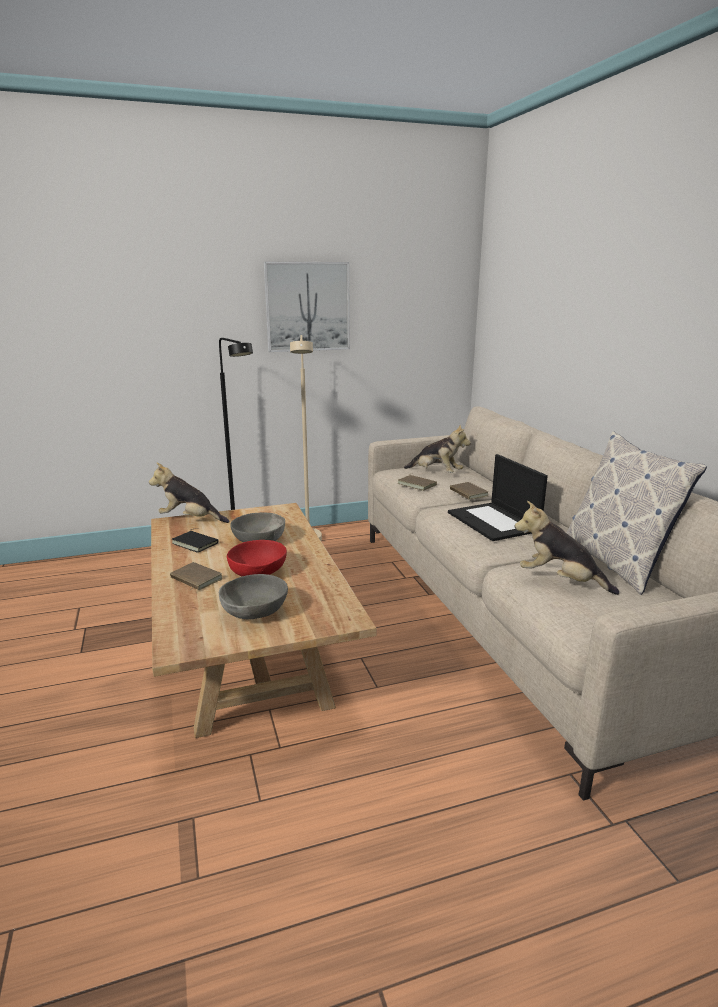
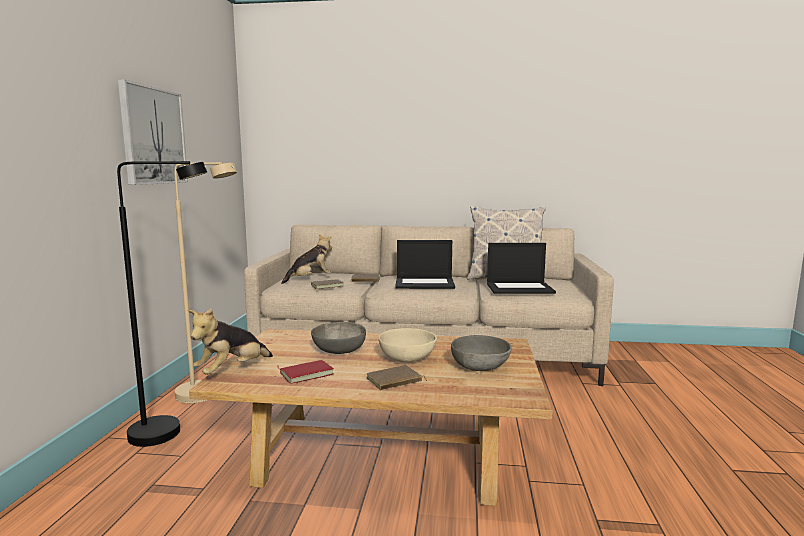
camera: 65 degrees left, 10 degrees down
(196, 543) = (306, 373): black book -> red book
(258, 572) = (407, 357): red bowl -> beige bowl
(560, 581) = (520, 288): plush toy -> laptop

